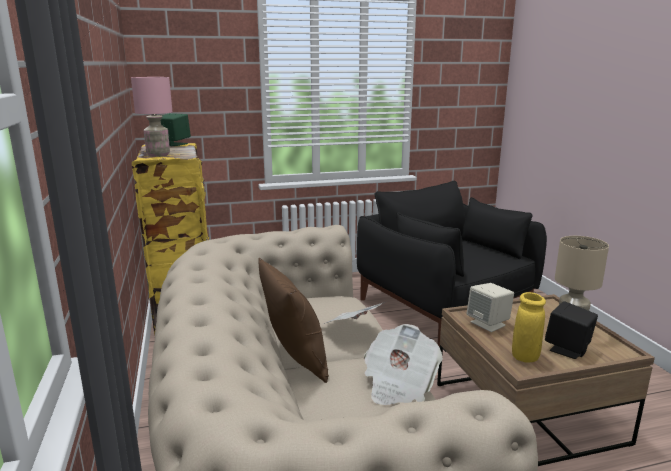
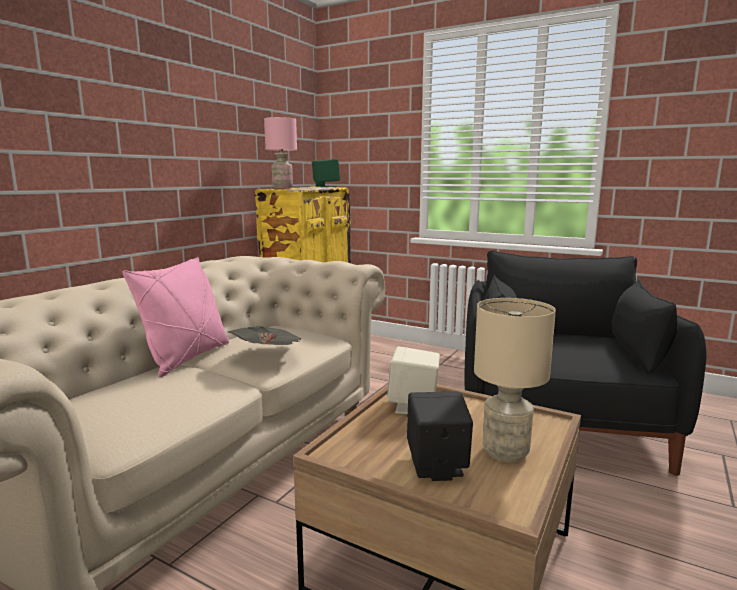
camera: 45 degrees right, 5 degrees down
(296, 359) = (187, 358): brown pillow -> pink pillow
(399, 384) = (187, 399): newspaper -> none
(525, 357) = (367, 446): yellow vase -> none

